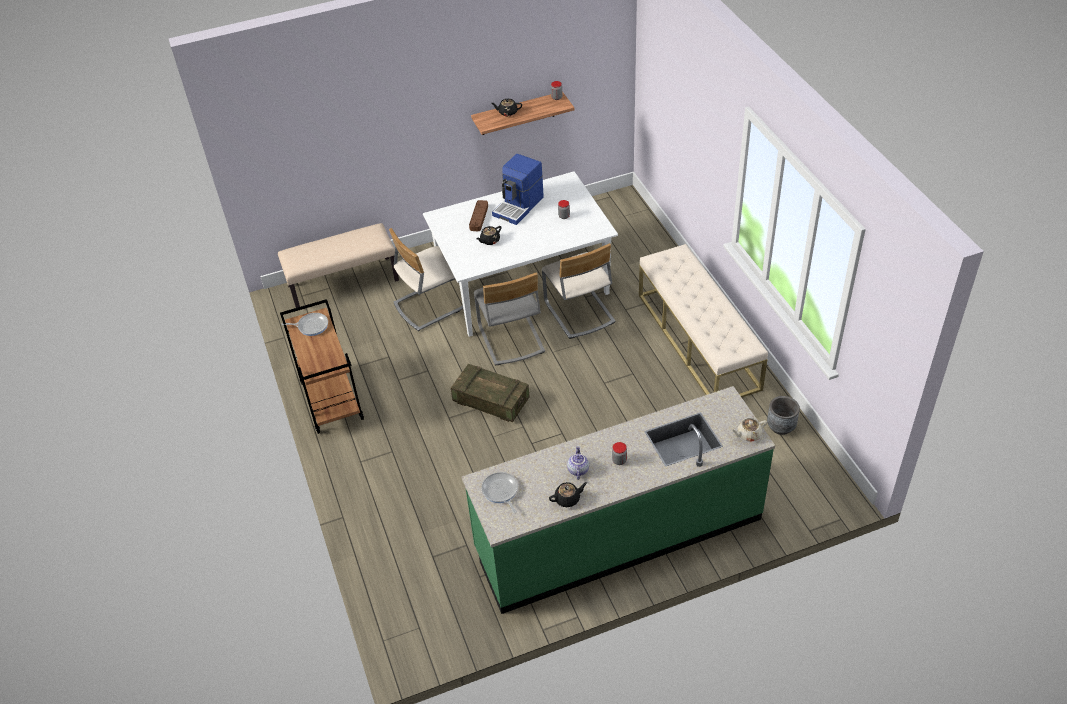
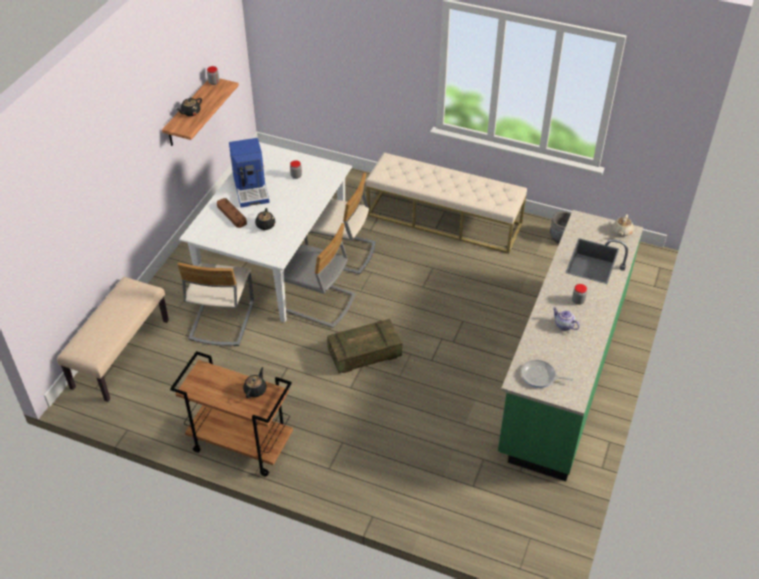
camera: 50 degrees left, 0 degrees up
(311, 326) = (207, 381): frying pan -> none
(568, 499) = (585, 347): black teapot -> black teapot (255, 390)

